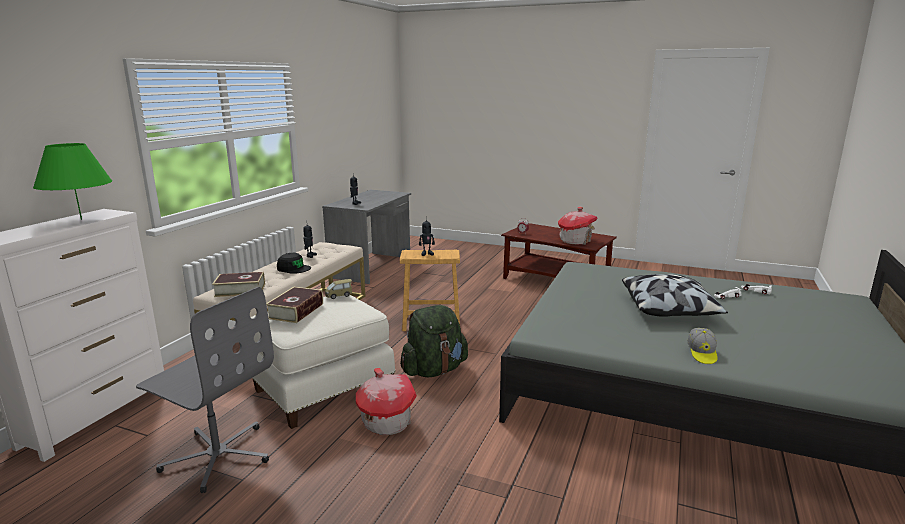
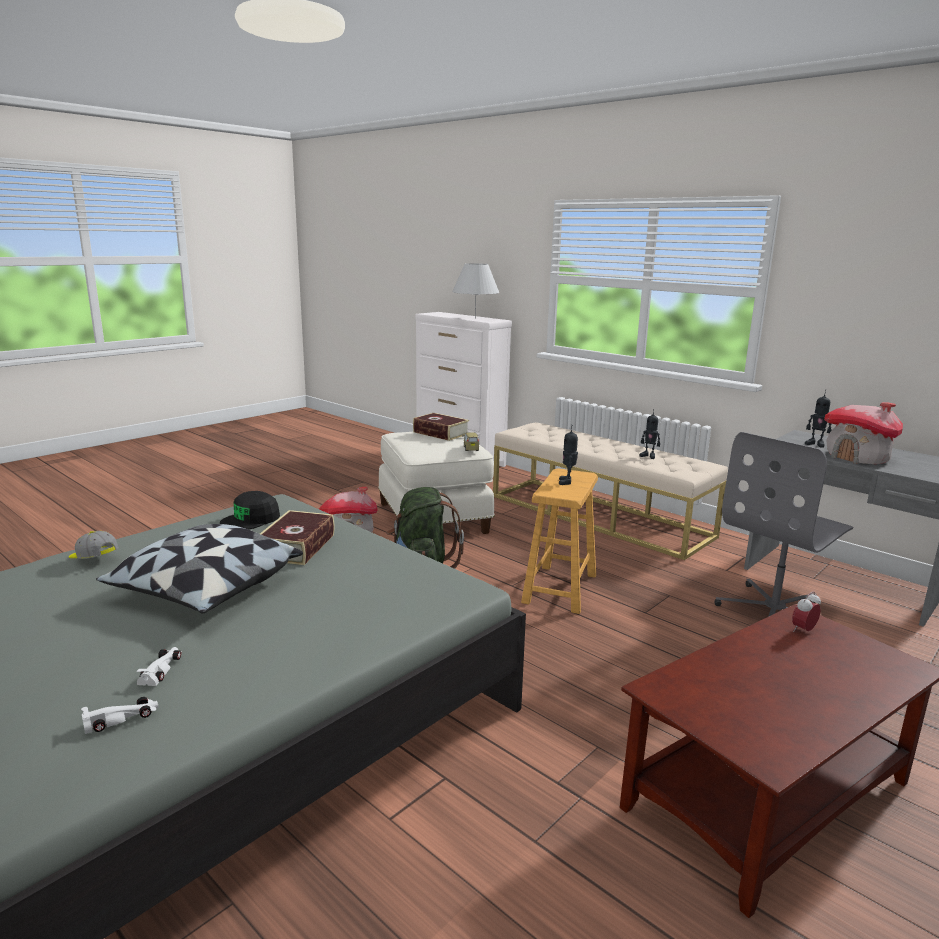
camera: 110 degrees right, 0 degrees up
(81, 219) = (475, 318): green table lamp -> white table lamp
(218, 456) = (372, 485): grey office chair -> grey office chair (774, 612)
(240, 290) = (535, 430): book -> book (297, 547)
(293, 268) = (596, 447): black cap -> black cap (251, 519)
(575, 241) = (719, 684): toy house -> toy house (858, 457)

